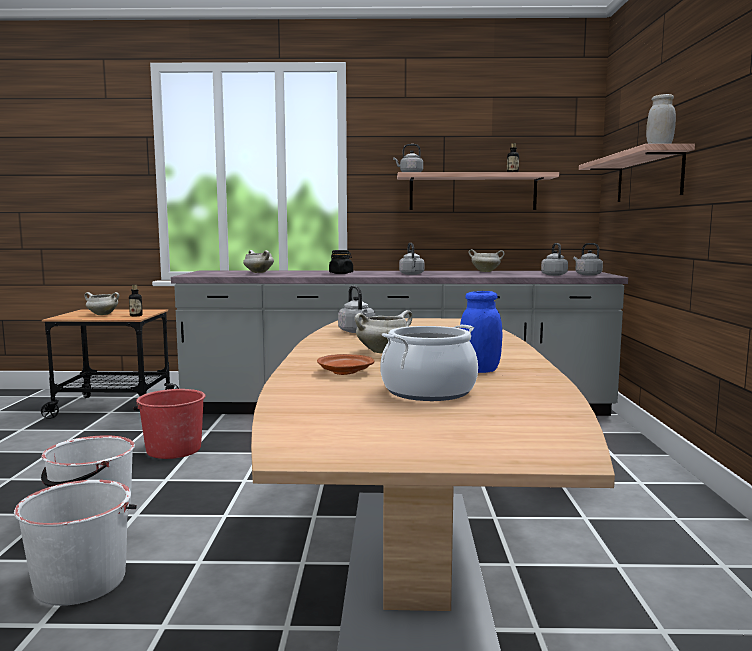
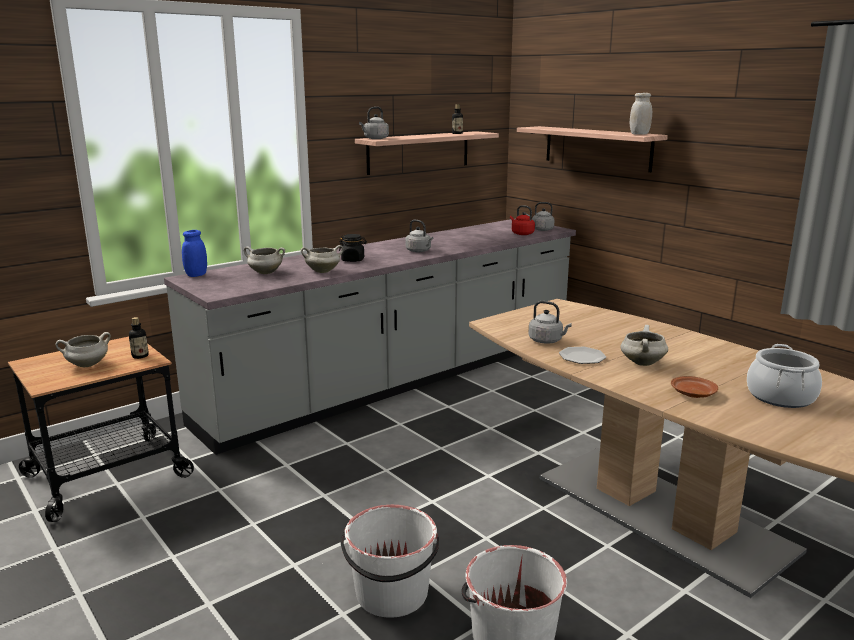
camera: 40 degrees left, 10 degrees up
(173, 450) = (302, 499): red bucket -> none
(345, 342) = (582, 357): none -> plate
(480, 370) = (741, 366): blue jar -> blue jar (196, 275)
(486, 271) = (454, 234): white cooking pot -> white cooking pot (323, 271)
(553, 275) = (521, 234): grey kettle -> red kettle

